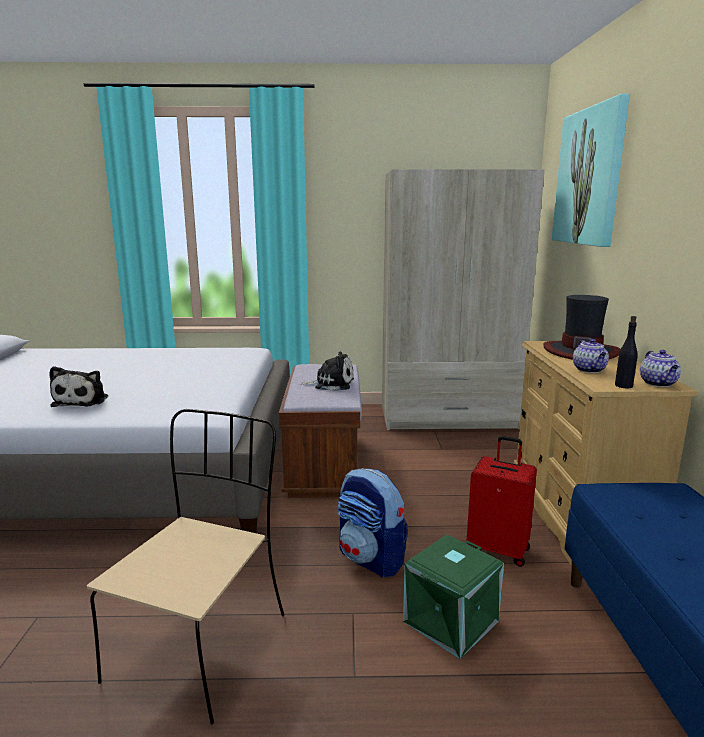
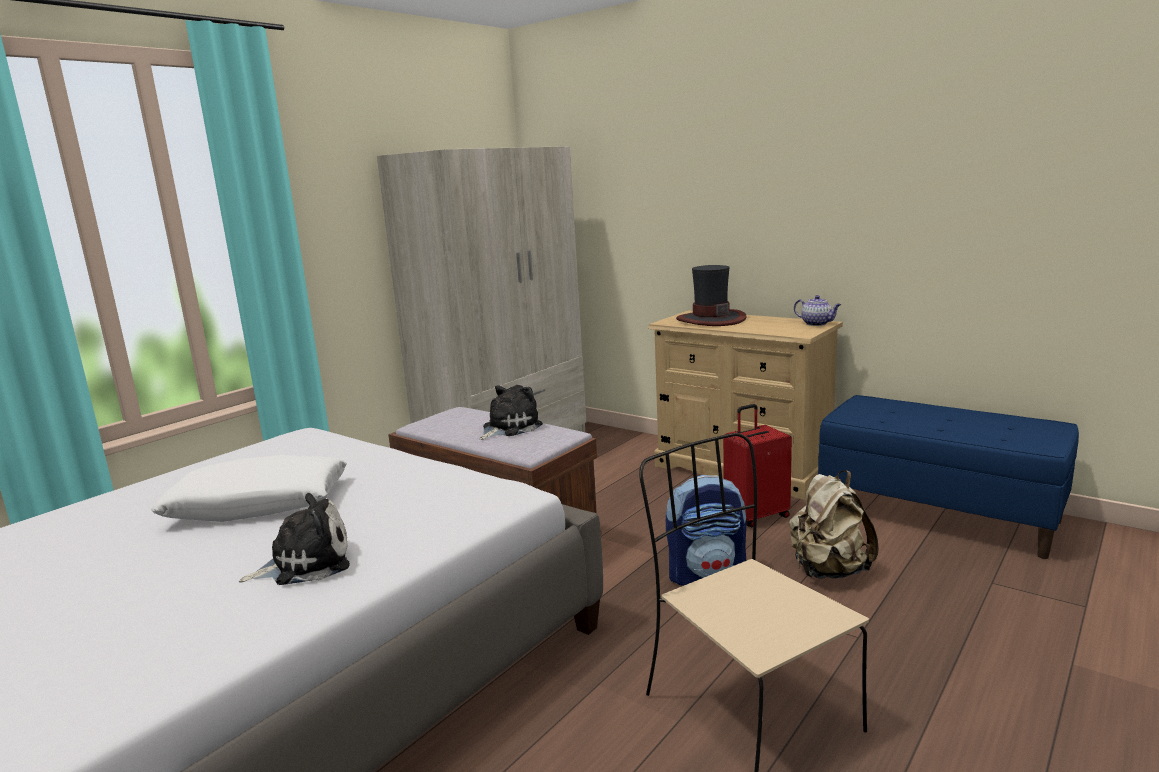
camera: 50 degrees left, 0 degrees up
(83, 401) = (306, 563): plush toy -> plush toy turned 60 degrees counterclockwise
(148, 372) = (258, 505): none -> white pillow
(451, 622) = (828, 571): green storage box -> beige backpack
(589, 177) = (629, 154): picture -> none
(589, 370) = (761, 328): teapot -> none
(623, 386) = (810, 330): black bottle -> none

